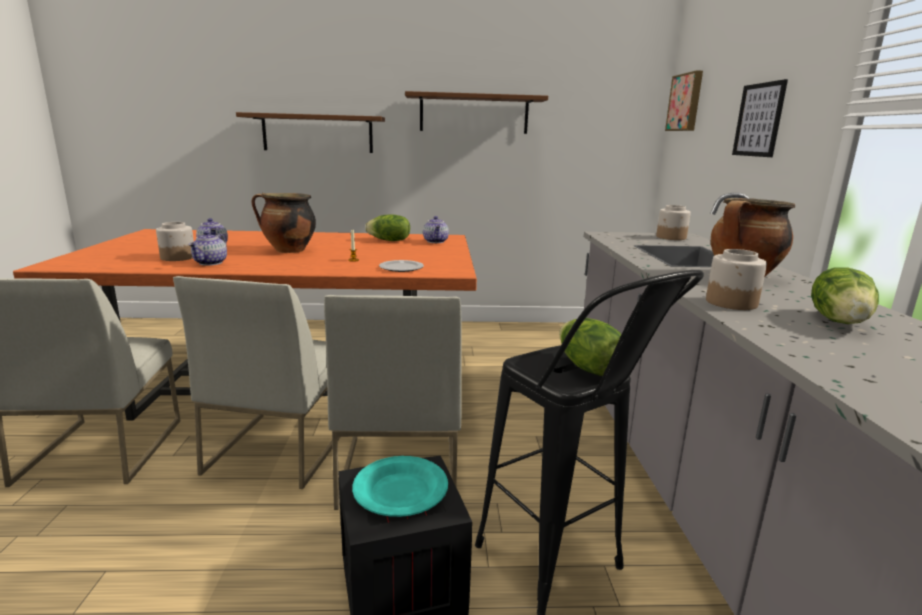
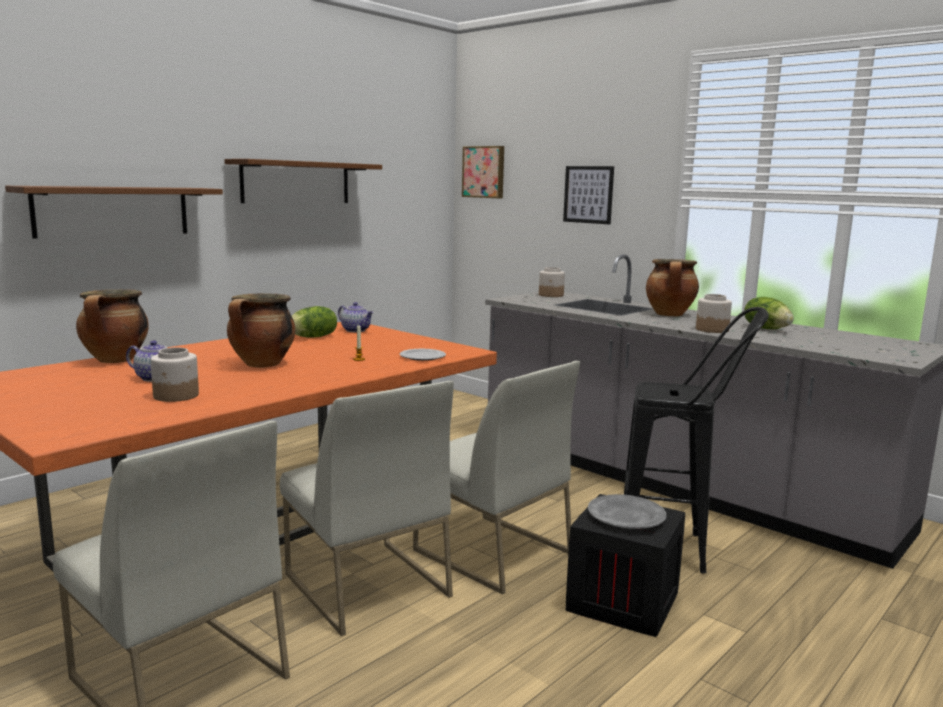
camera: 45 degrees left, 5 degrees down
(211, 263) = (241, 391): teapot -> none
(240, 233) = (115, 360): none -> cooking pot
(401, 490) = (626, 516): turquoise plate -> grey plate
(587, 367) = (683, 389): lettuce -> none

